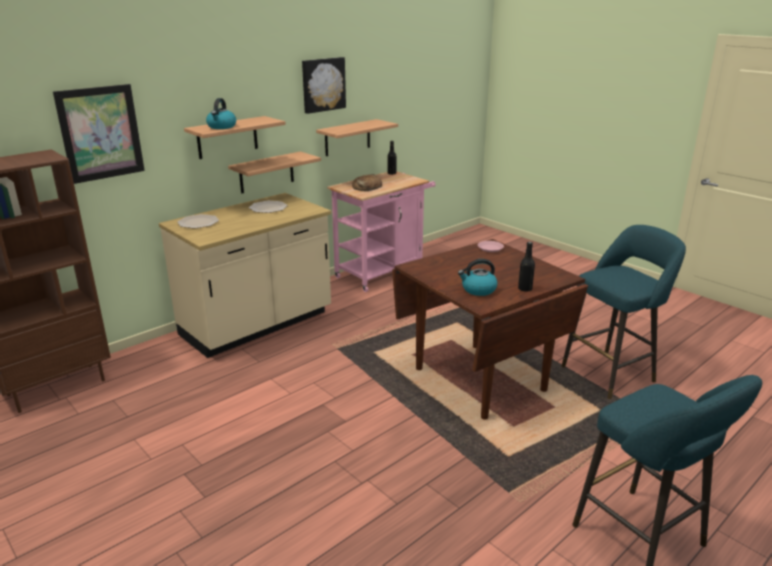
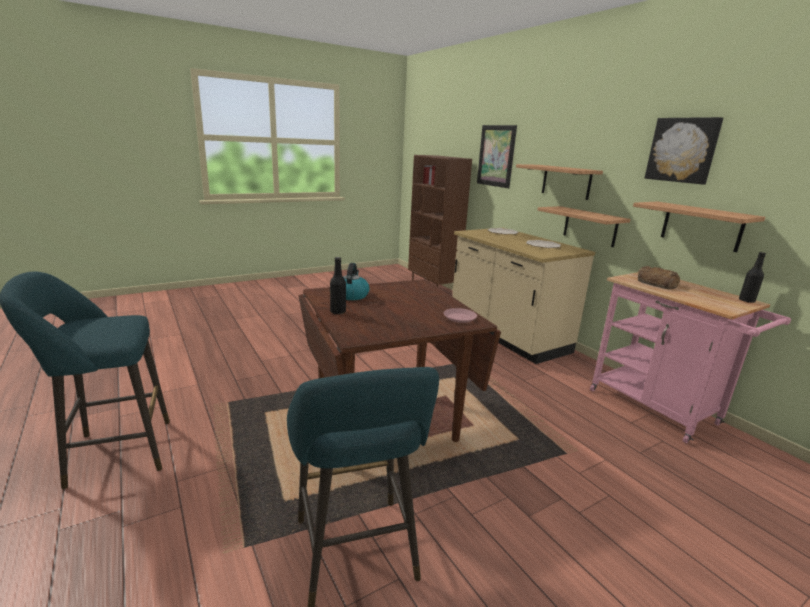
camera: 100 degrees right, 5 degrees down
(222, 127) = (543, 165): kettle -> none

